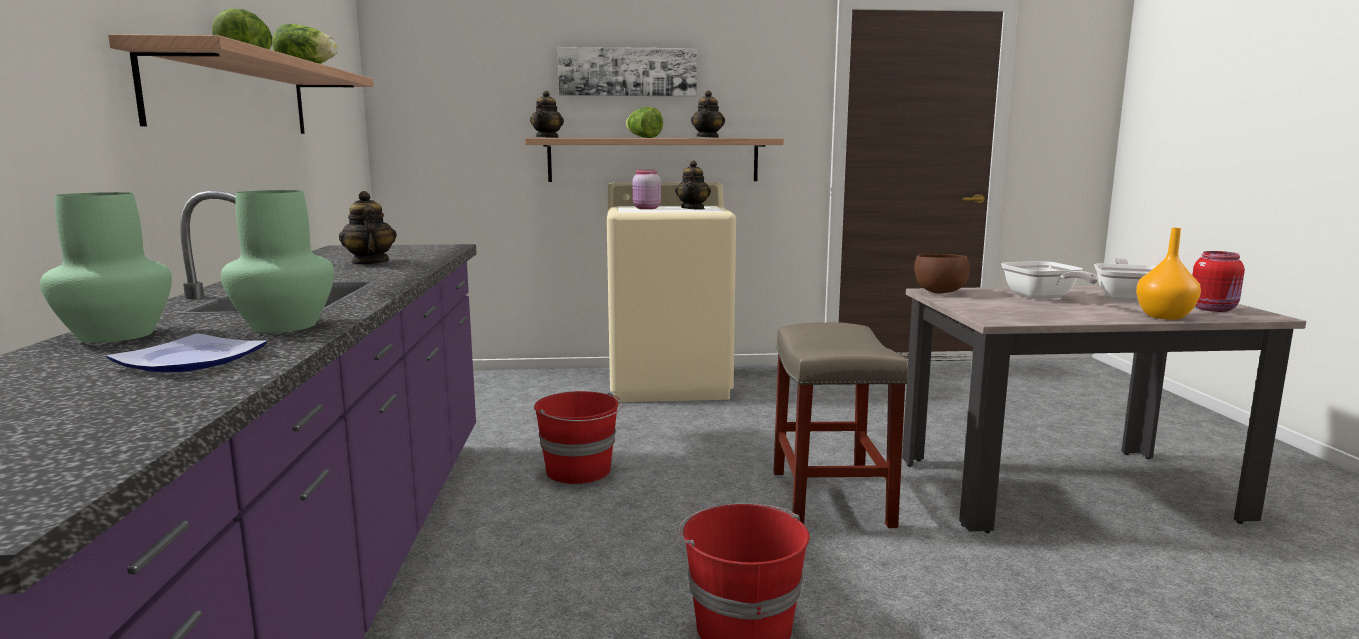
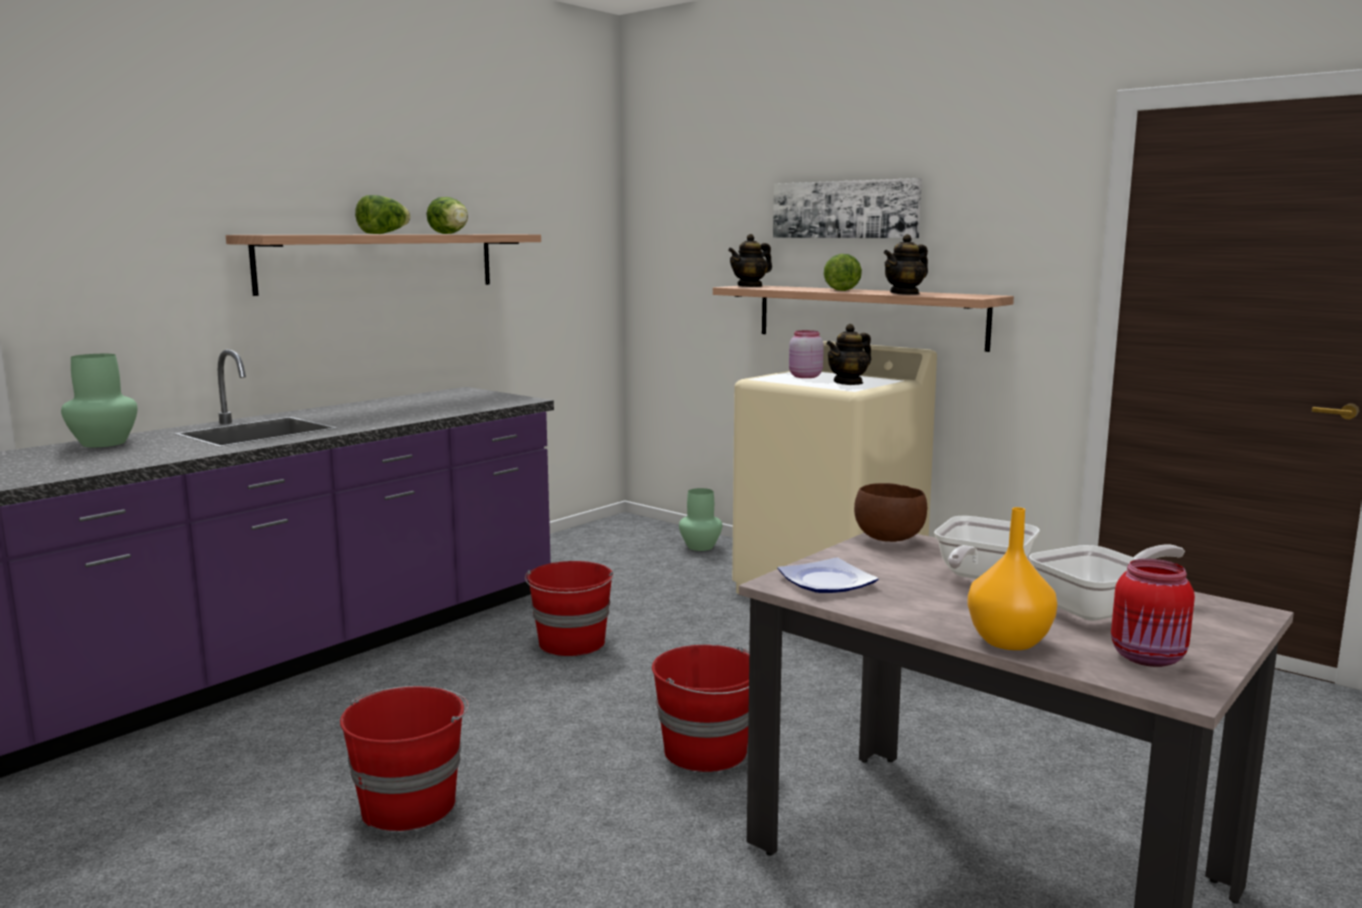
camera: 45 degrees right, 0 degrees up
(187, 361) = (57, 466): plate -> plate (824, 582)
(282, 326) = (164, 453): green vase -> green vase (699, 547)
(369, 263) = (407, 409): teapot -> none
(829, 497) = (707, 751): beige stool -> red bucket

